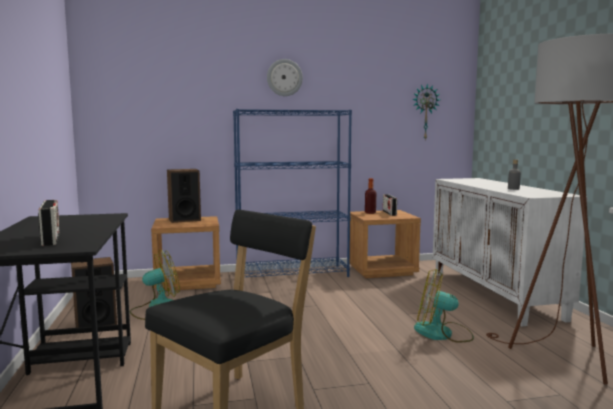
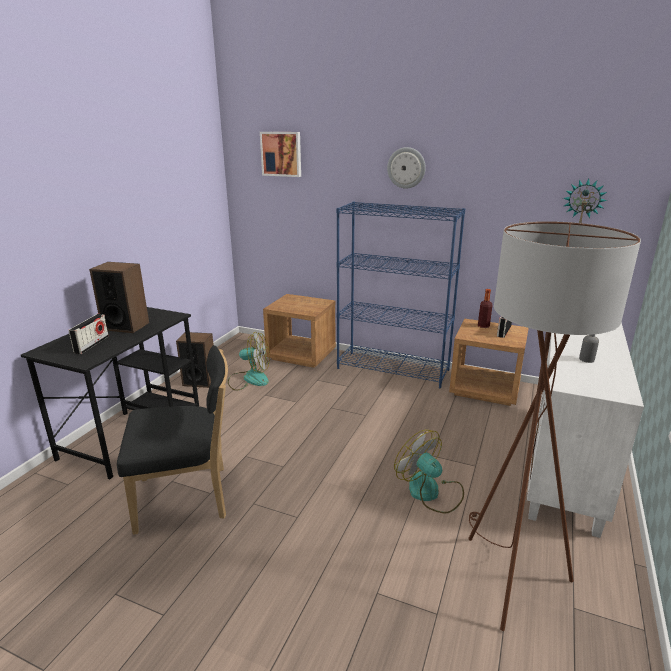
camera: 35 degrees right, 15 degrees up
(149, 64) = (281, 154): none -> picture
(184, 219) = (302, 301): speaker -> speaker (125, 326)

